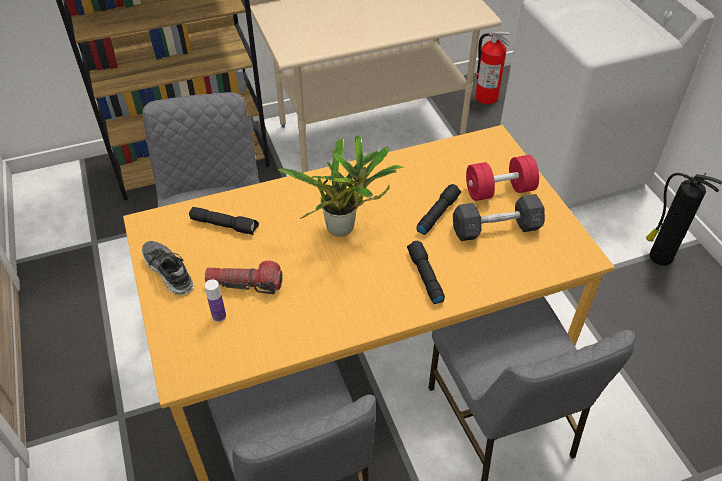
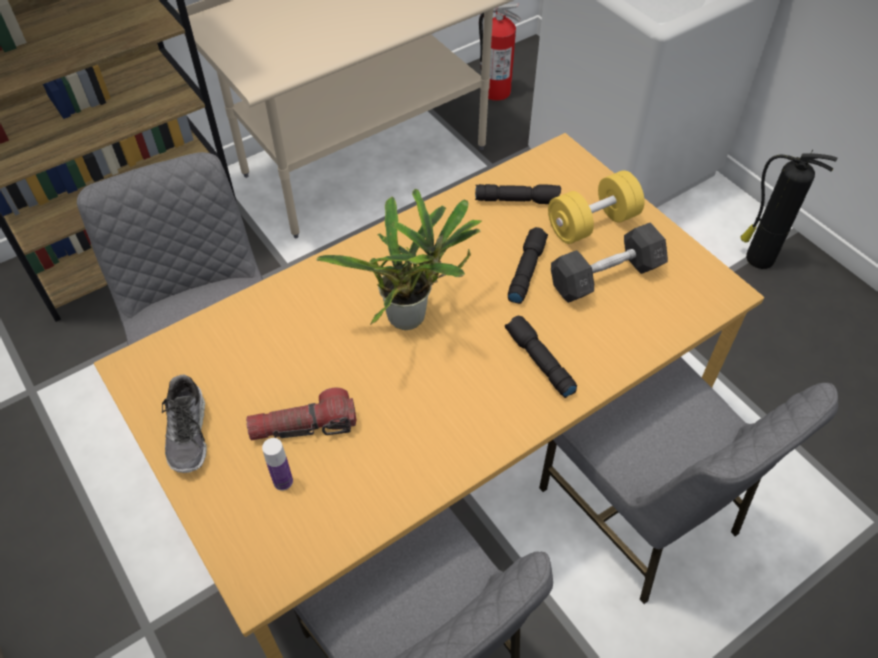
camera: 15 degrees left, 5 degrees up
(168, 272) = (189, 433): shoe -> shoe turned 135 degrees counterclockwise
(225, 225) = (246, 346): black flashlight -> black flashlight (518, 200)
(499, 190) = (592, 223): red dumbbell -> yellow dumbbell

